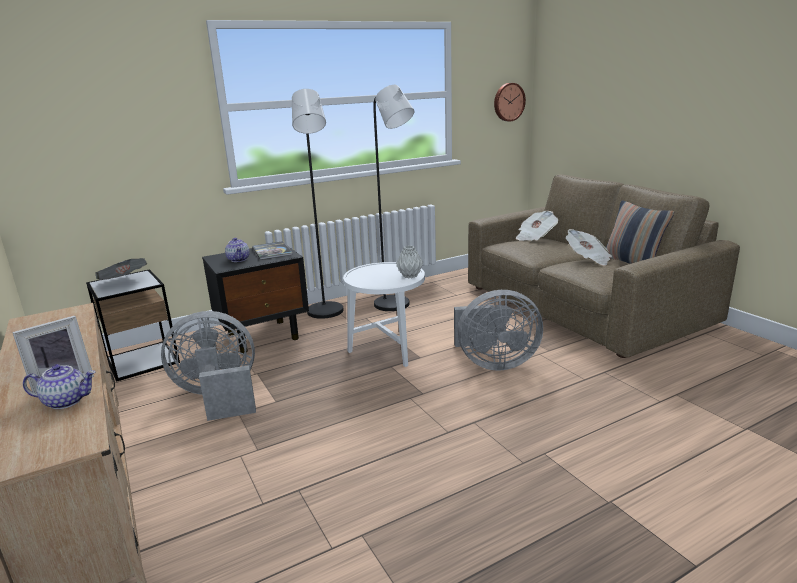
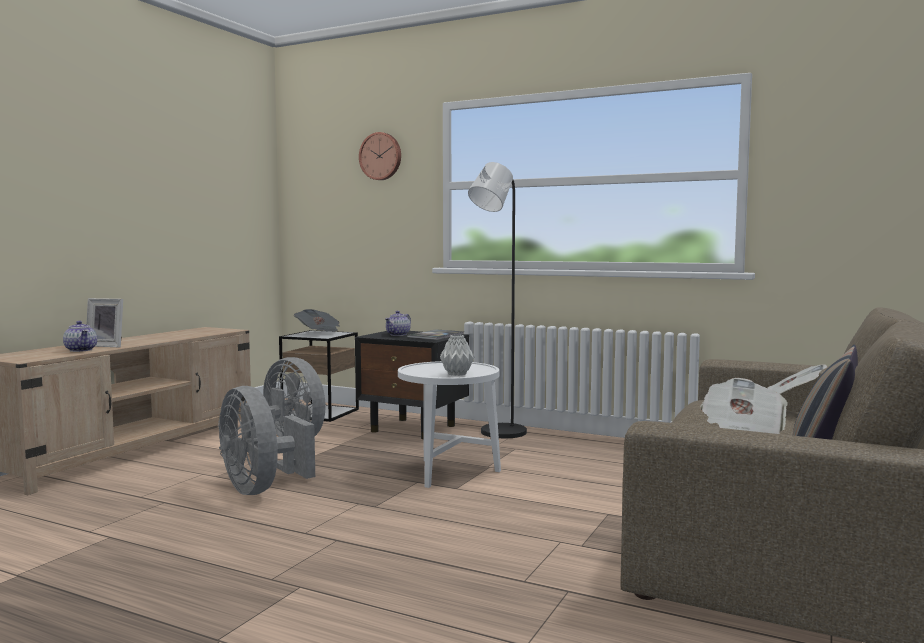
camera: 55 degrees right, 15 degrees down
(396, 306) = (570, 452): black floor lamp -> none
(493, 363) = (494, 522): grey fan -> grey fan (261, 489)
(508, 102) = (874, 188): wall clock -> wall clock (381, 156)

